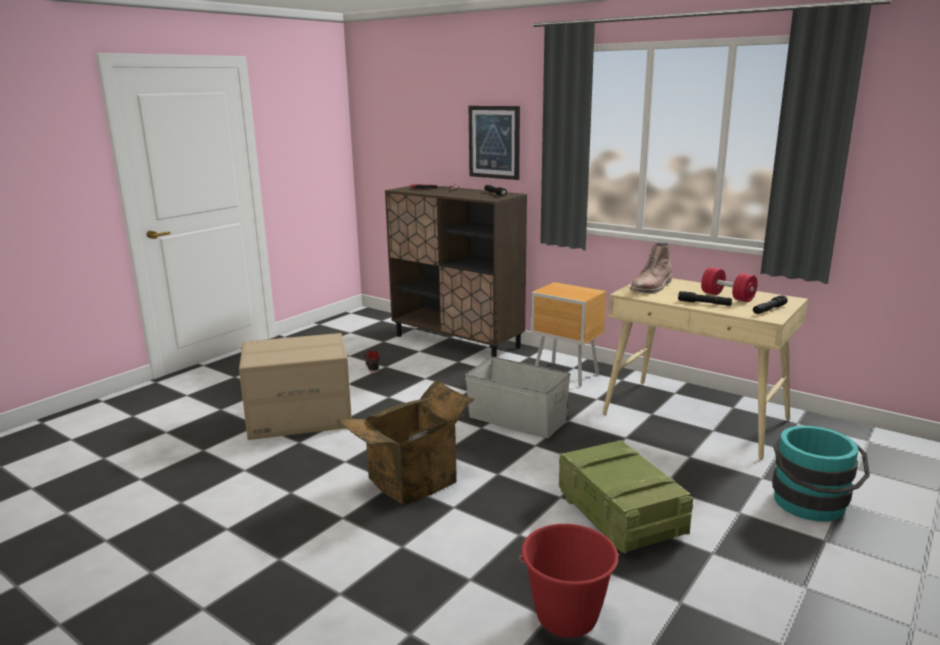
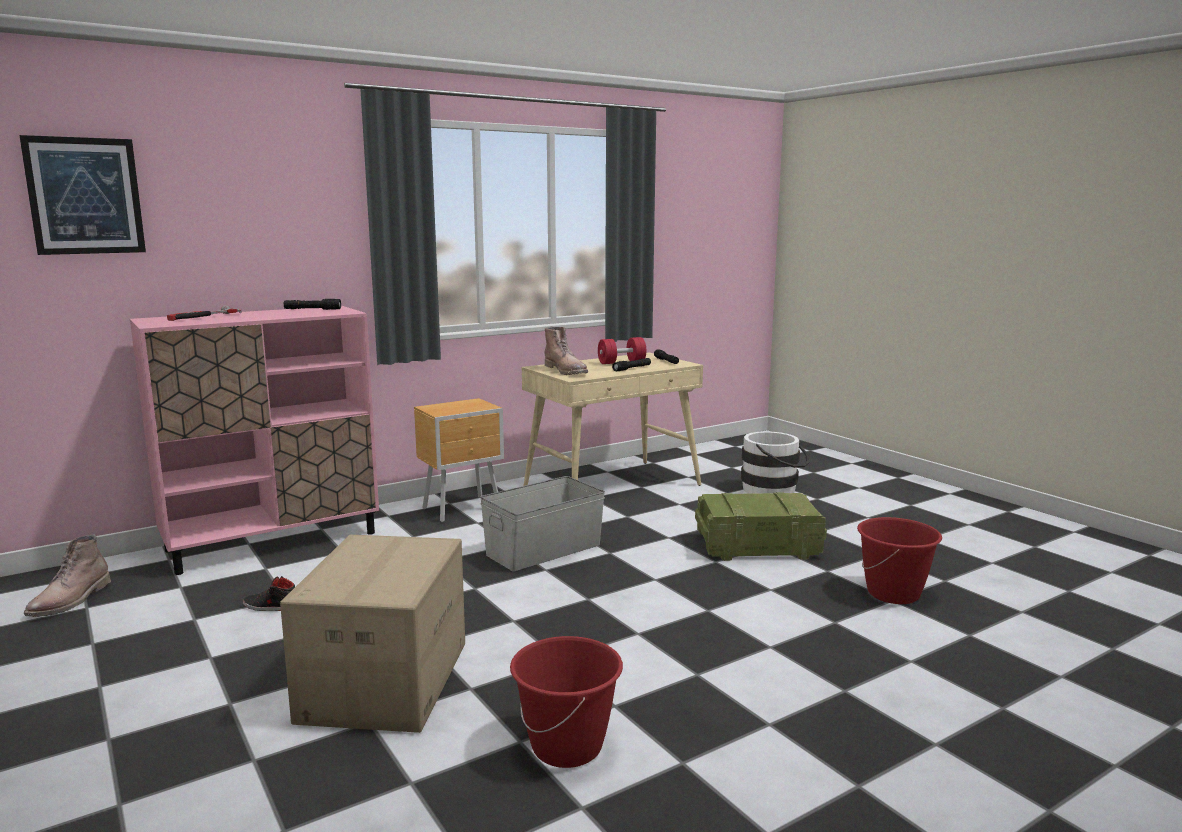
camera: 70 degrees left, 5 degrees down
(240, 486) = (567, 747): none -> red bucket
(355, 327) = (71, 600): none -> brown boot
(413, 482) = (643, 623): cardboard box -> none
(457, 341) = (273, 541): brown cabinet -> pink cabinet
(494, 142) = (273, 241): picture -> picture (85, 196)
(811, 506) = (774, 490): turquoise bucket -> white bucket

